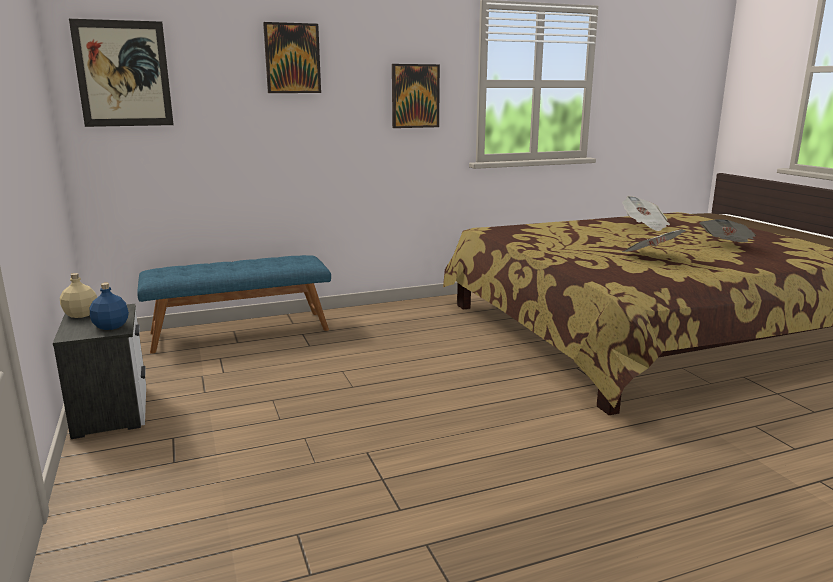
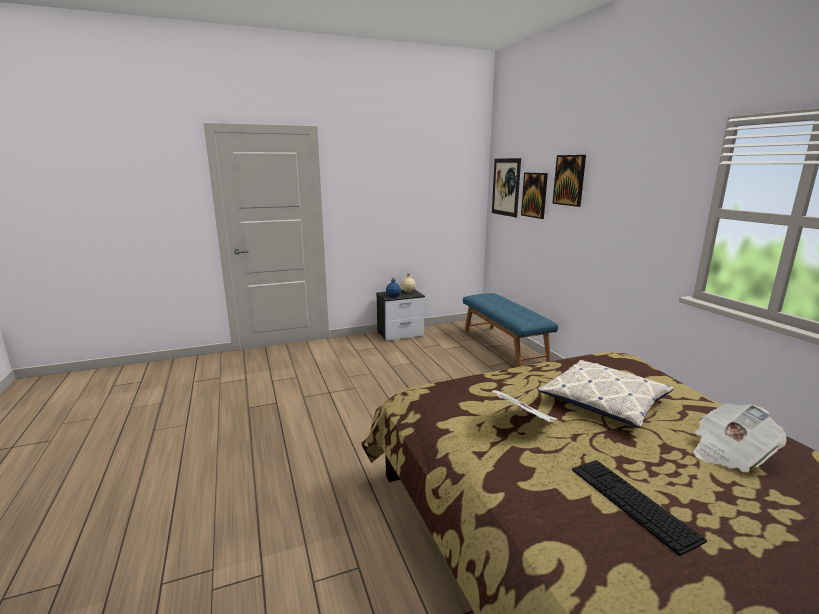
camera: 90 degrees right, 0 degrees up
(415, 96) = (644, 217): picture -> picture (534, 195)
(590, 238) = (604, 401): none -> pillow
(726, 245) = (632, 502): newspaper -> keyboard

